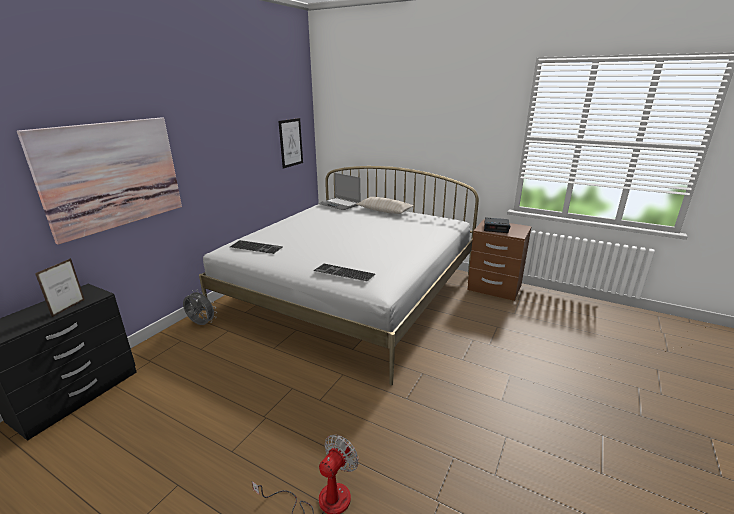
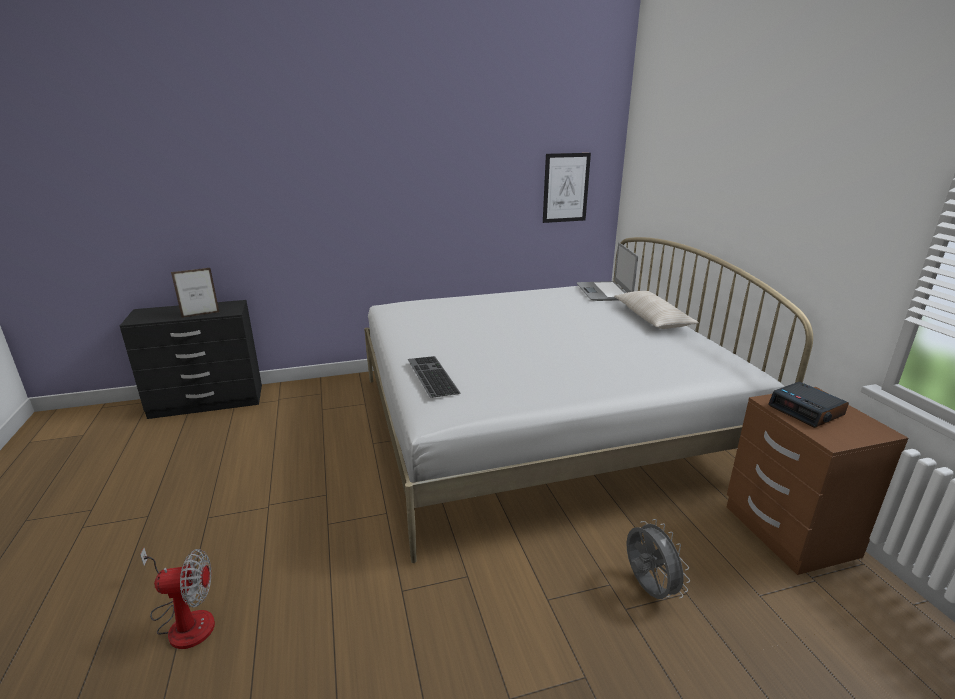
camera: 45 degrees right, 0 degrees up
(112, 175) = (288, 194): picture -> none
(201, 324) = (355, 386): grey fan -> grey fan (647, 589)
(257, 247) = (414, 313): keyboard -> none

